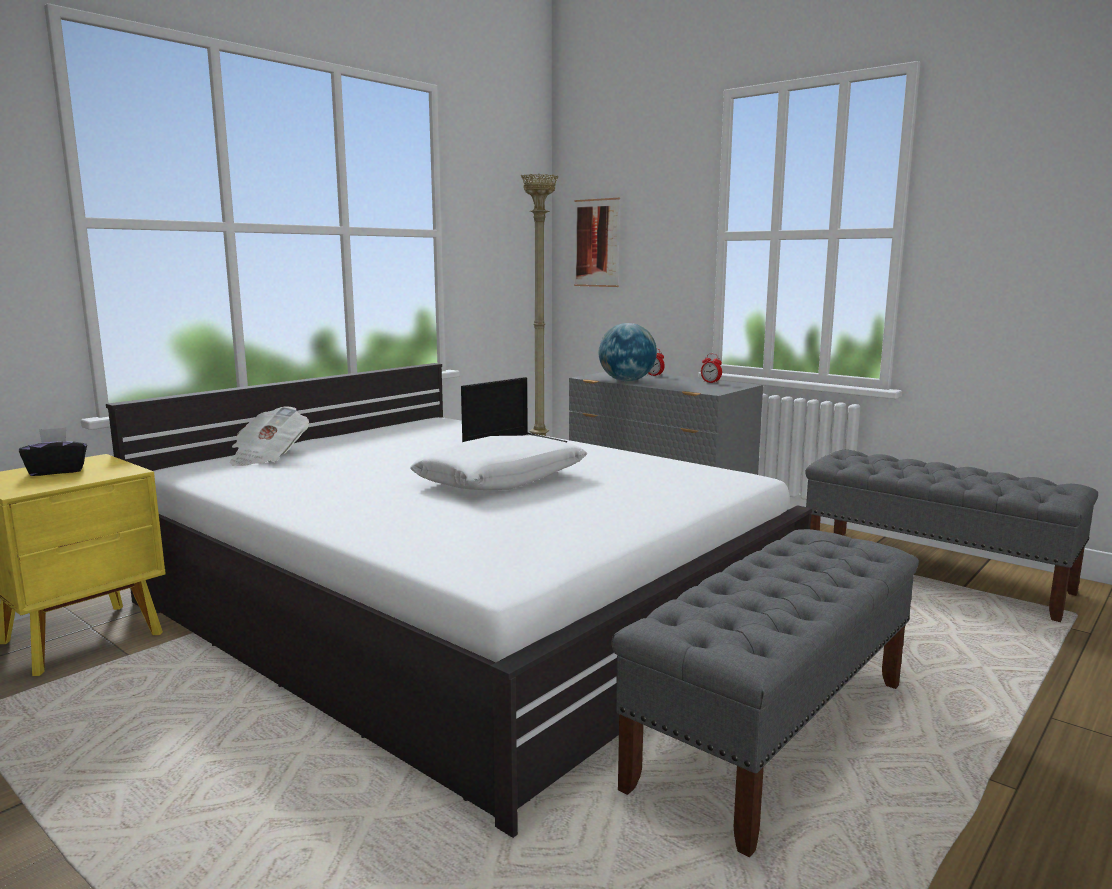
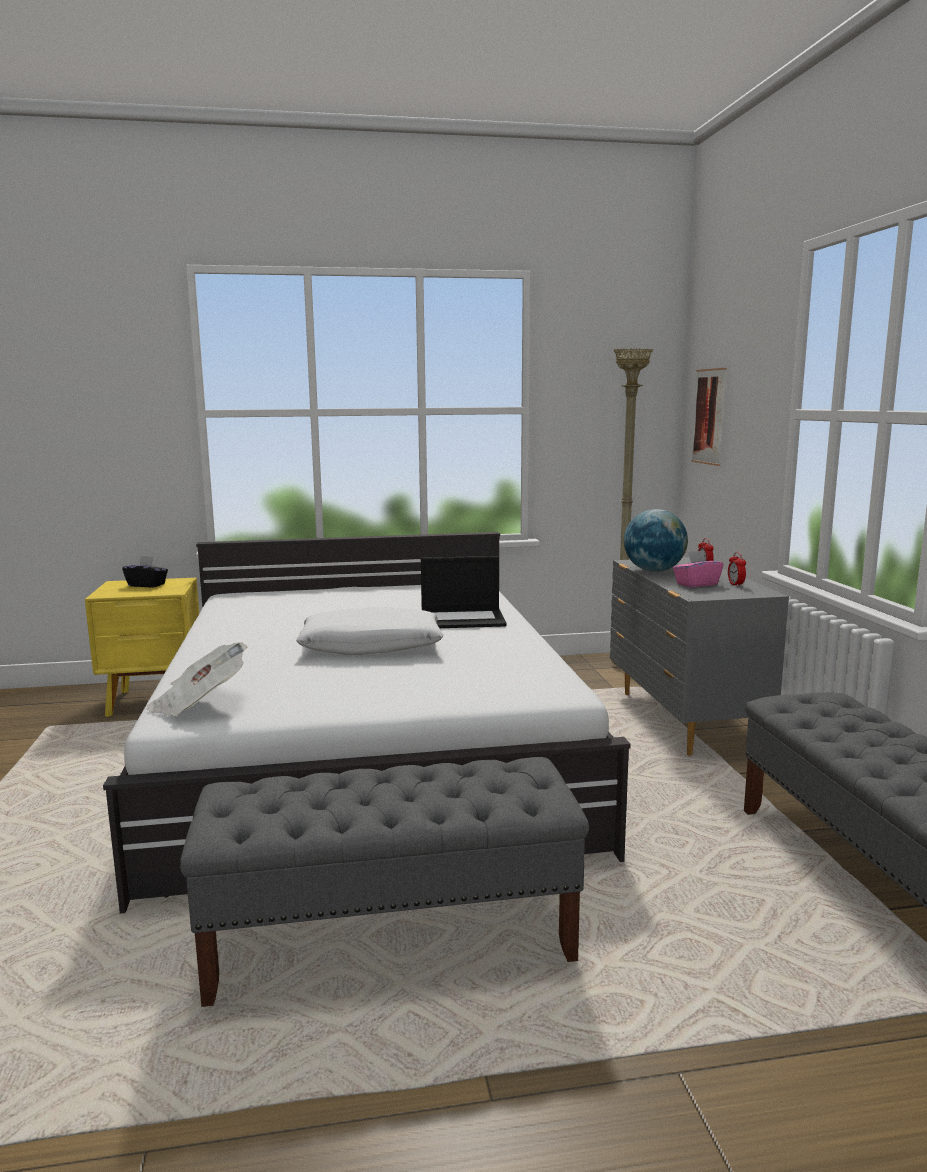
camera: 40 degrees right, 0 degrees up
(268, 457) = (289, 596): newspaper -> newspaper (199, 704)
(685, 385) = (696, 584): none -> pink tissue box

